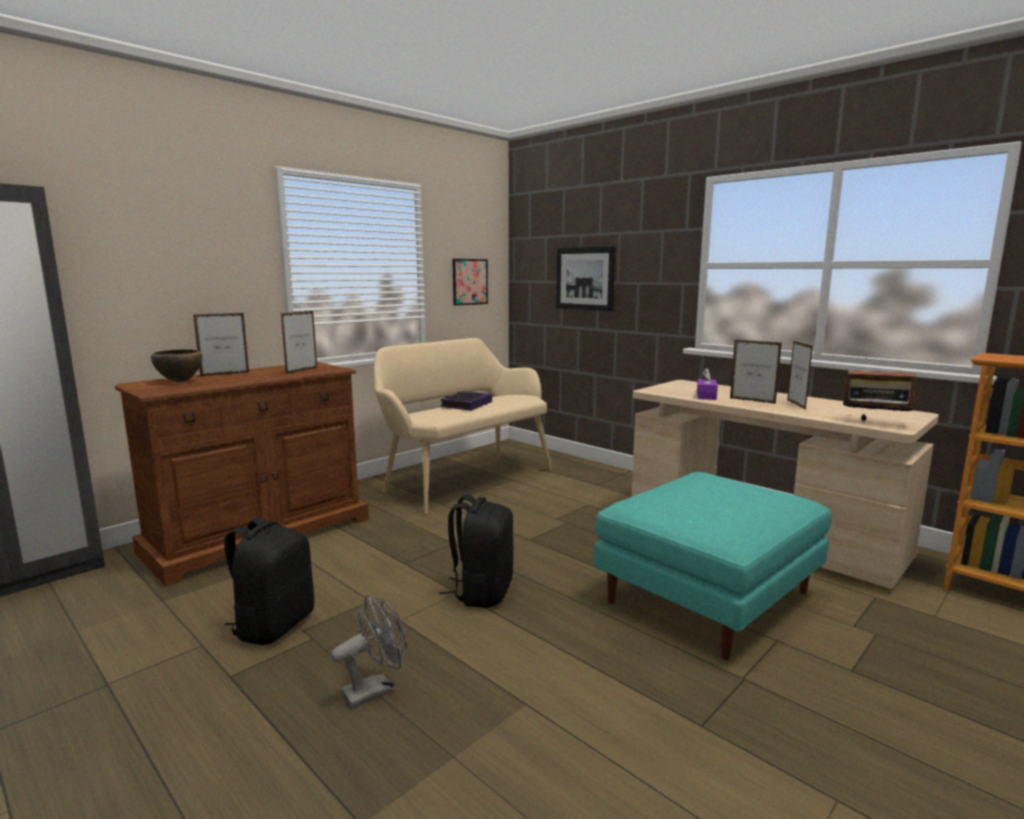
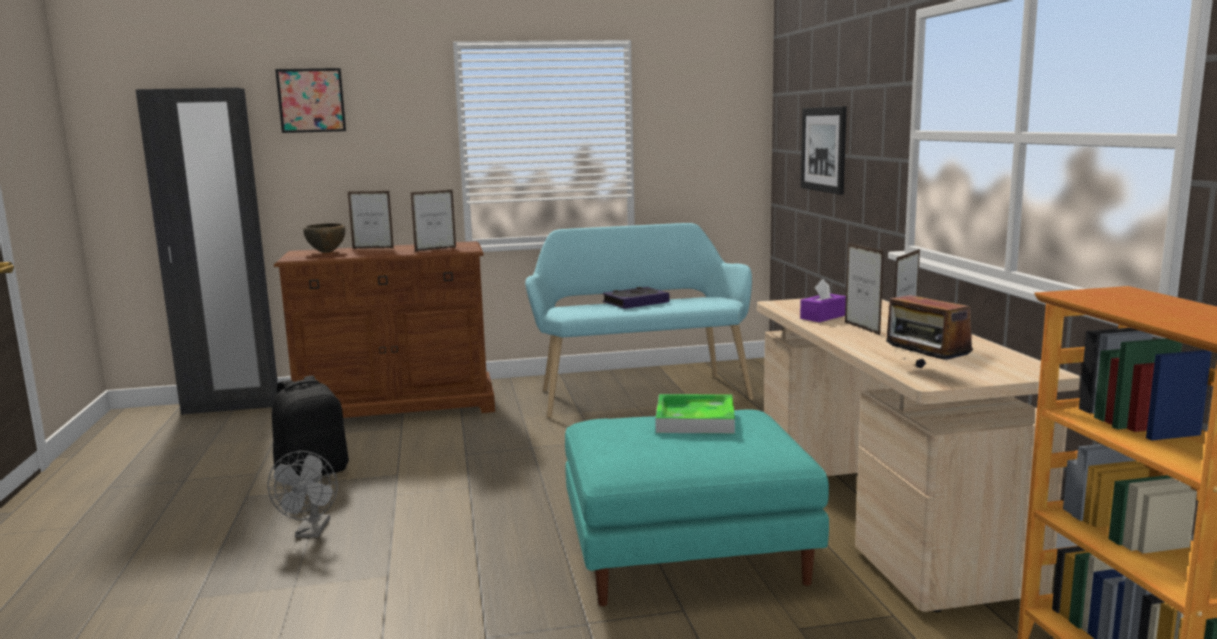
camera: 35 degrees right, 0 degrees up
(375, 689) = (311, 532): grey fan -> grey fan turned 90 degrees clockwise
(464, 480) = (639, 393): beige bench -> turquoise bench
(470, 282) = (704, 152): picture -> picture (311, 100)
(482, 592) = (488, 492): black backpack -> none
(696, 486) = (695, 420): none -> tray

